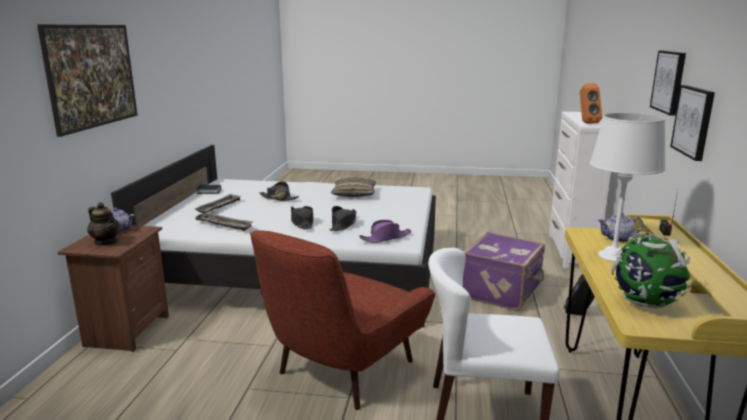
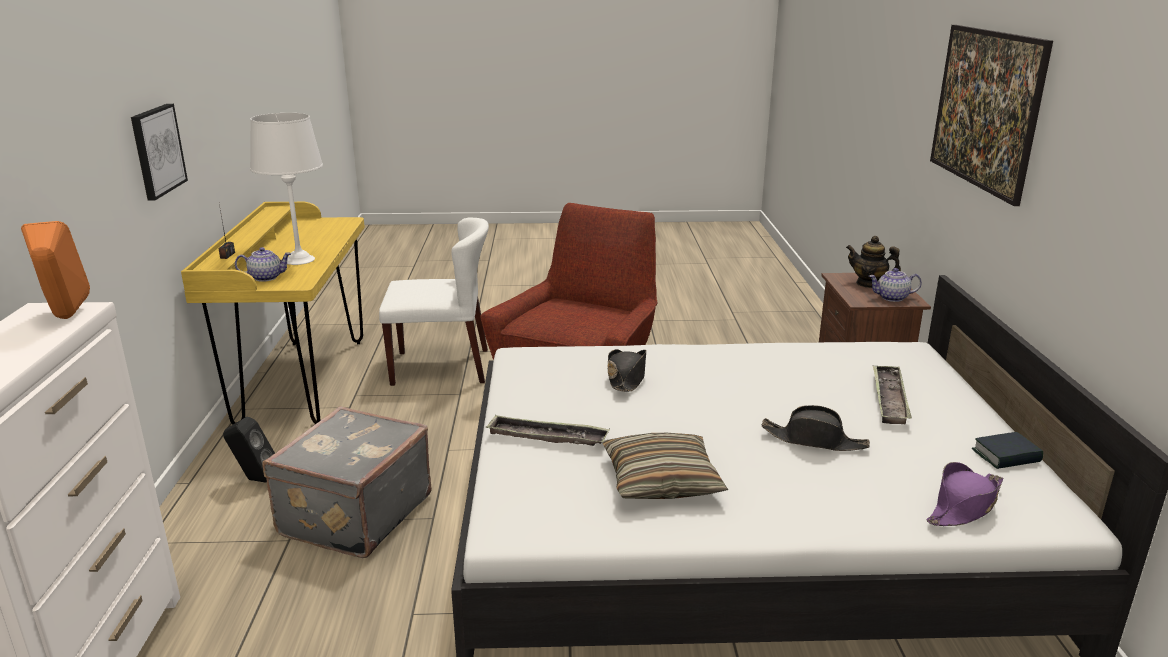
camera: 170 degrees right, 5 degrees up
(223, 224) = (812, 357): tray -> tray (547, 437)
(302, 223) = (698, 377): black hat -> none
(385, 238) = (548, 357): purple hat -> purple hat (964, 507)
(502, 291) = (353, 515): purple suitcase -> grey suitcase
(644, 303) = (325, 230): globe -> none
(669, 81) = (99, 130): picture -> none

